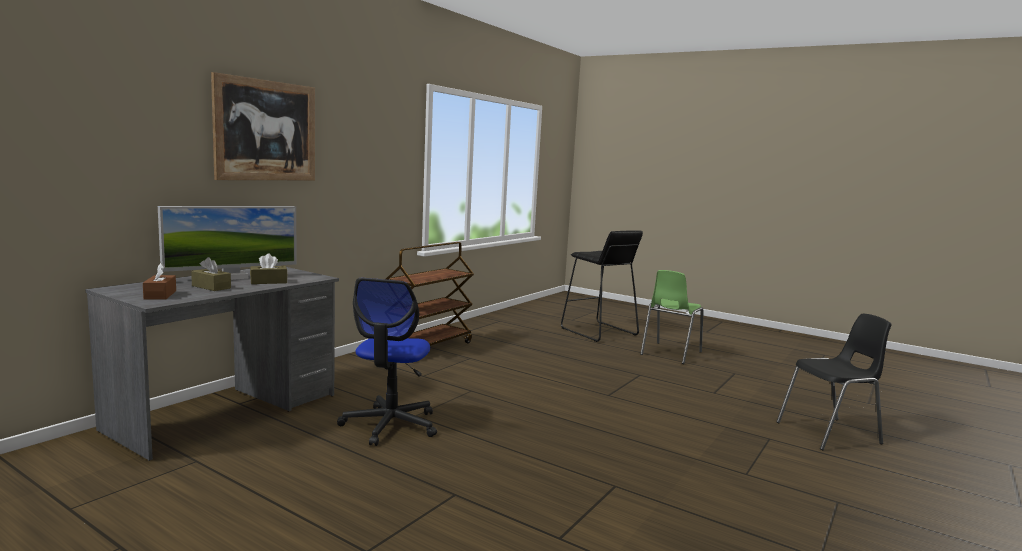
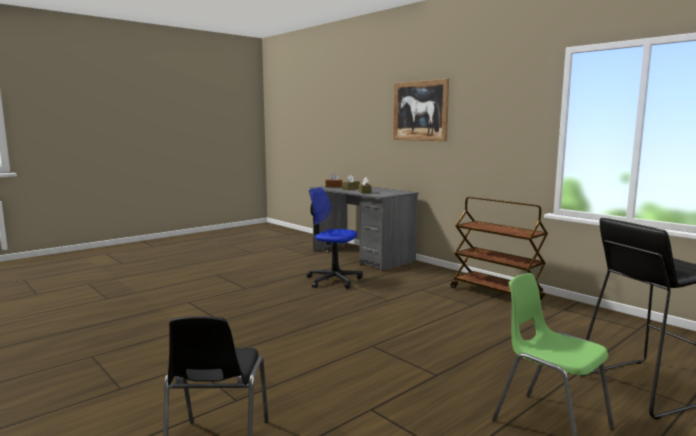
camera: 105 degrees right, 0 degrees up
(232, 277) = (376, 189): monitor -> none

